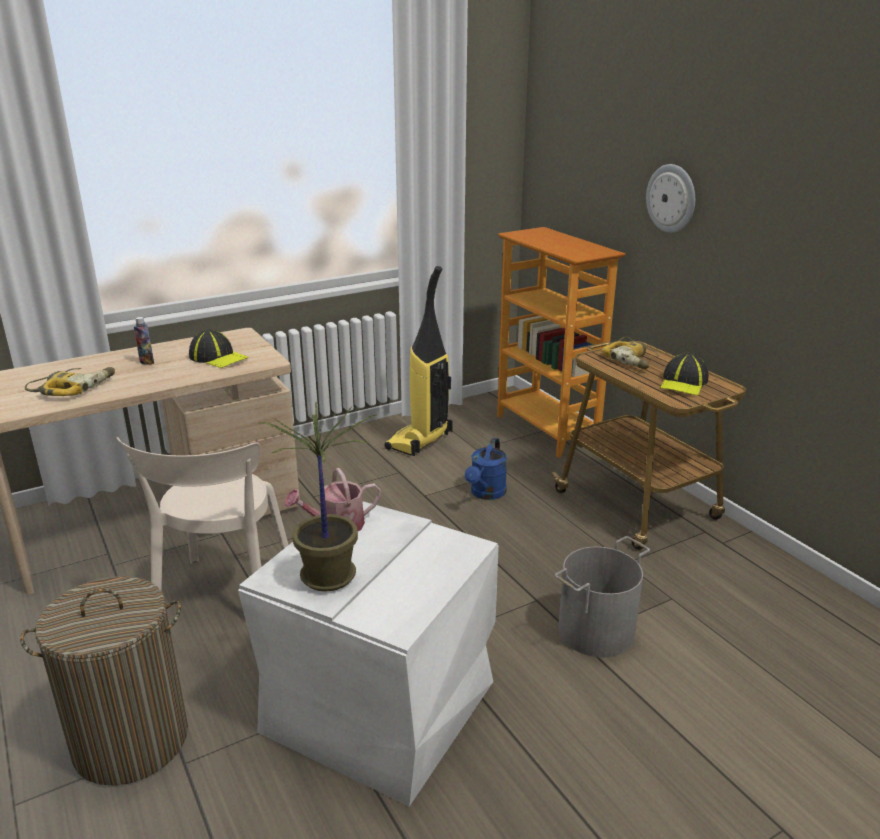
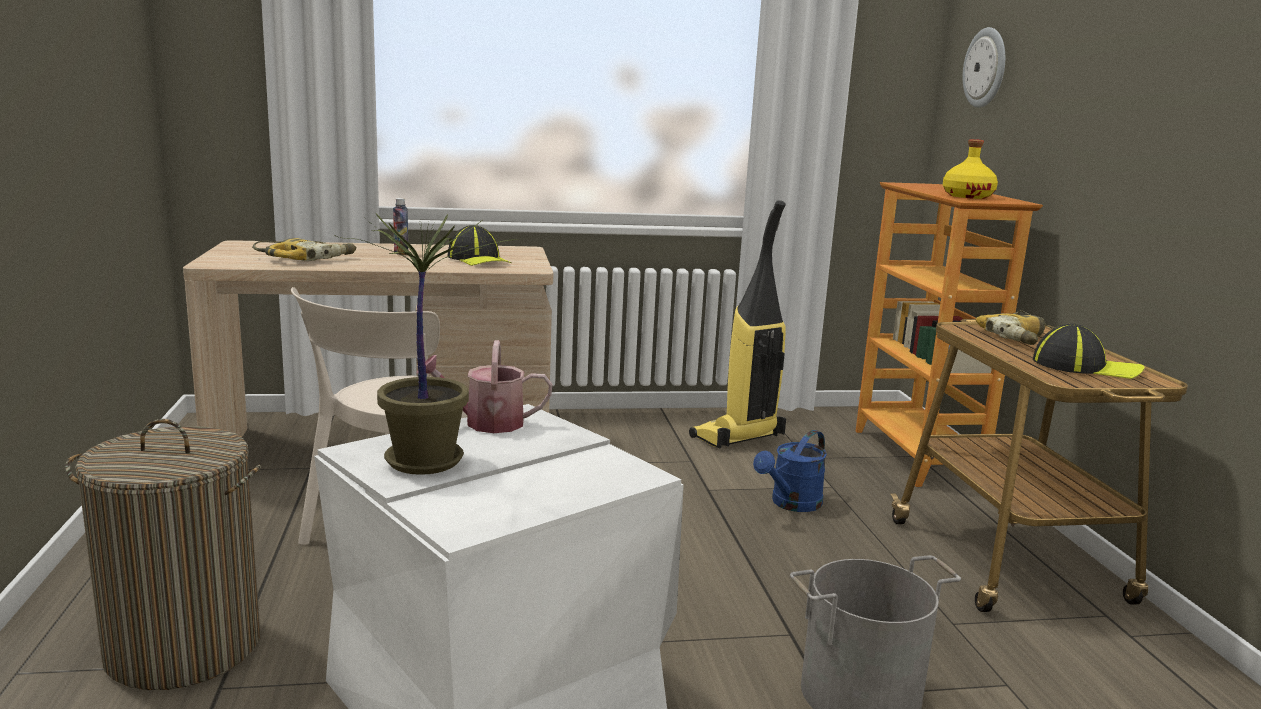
camera: 20 degrees right, 10 degrees down
(572, 249) = (967, 196): none -> yellow bottle
(671, 198) = (1111, 120): wall clock -> wall clock (986, 68)
(683, 383) = (1085, 367): cap -> cap turned 120 degrees counterclockwise

